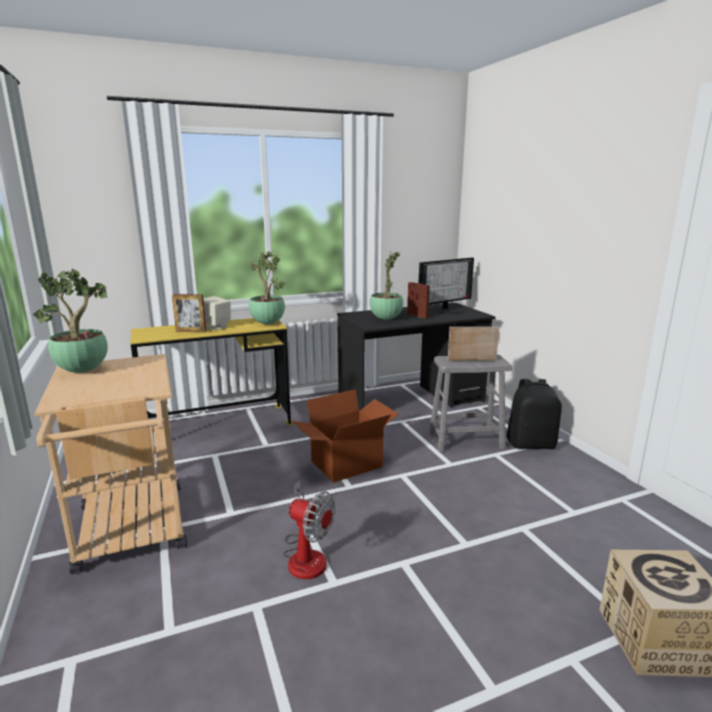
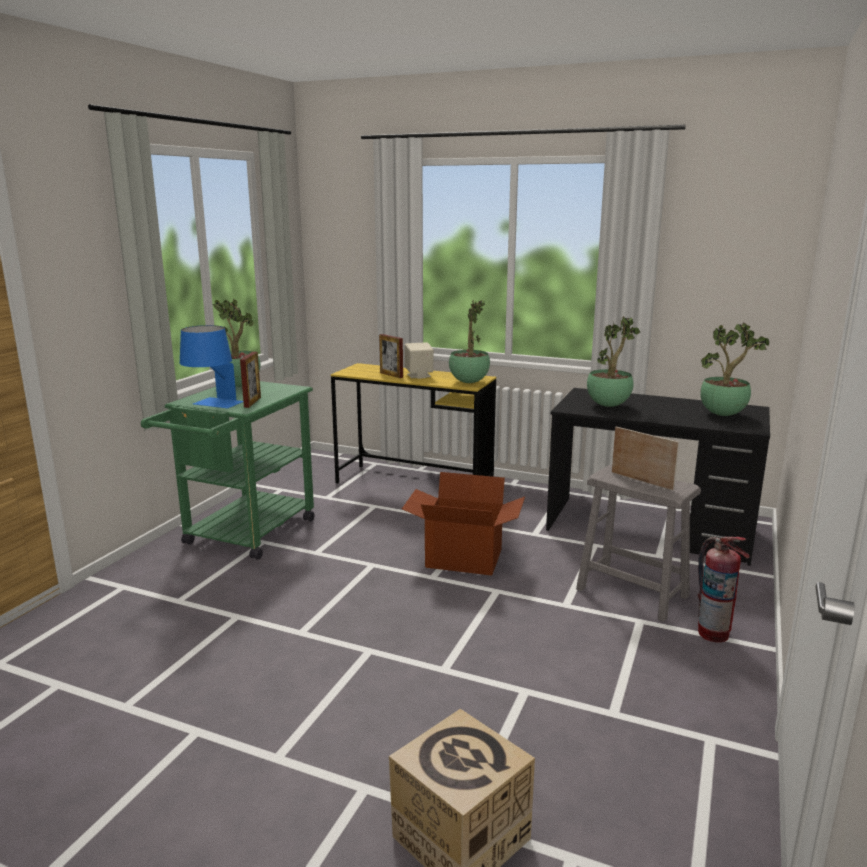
camera: 45 degrees right, 0 degrees up
(105, 395) = (212, 405): none -> blue table lamp
(132, 533) = (243, 536): beige cart -> green cart
(306, 555) = (315, 605): fan -> none
(417, 316) = (658, 411): picture frame -> picture frame (252, 402)
(450, 310) = (723, 415): monitor -> potted plant
(531, 444) = (713, 633): black backpack -> fire extinguisher

